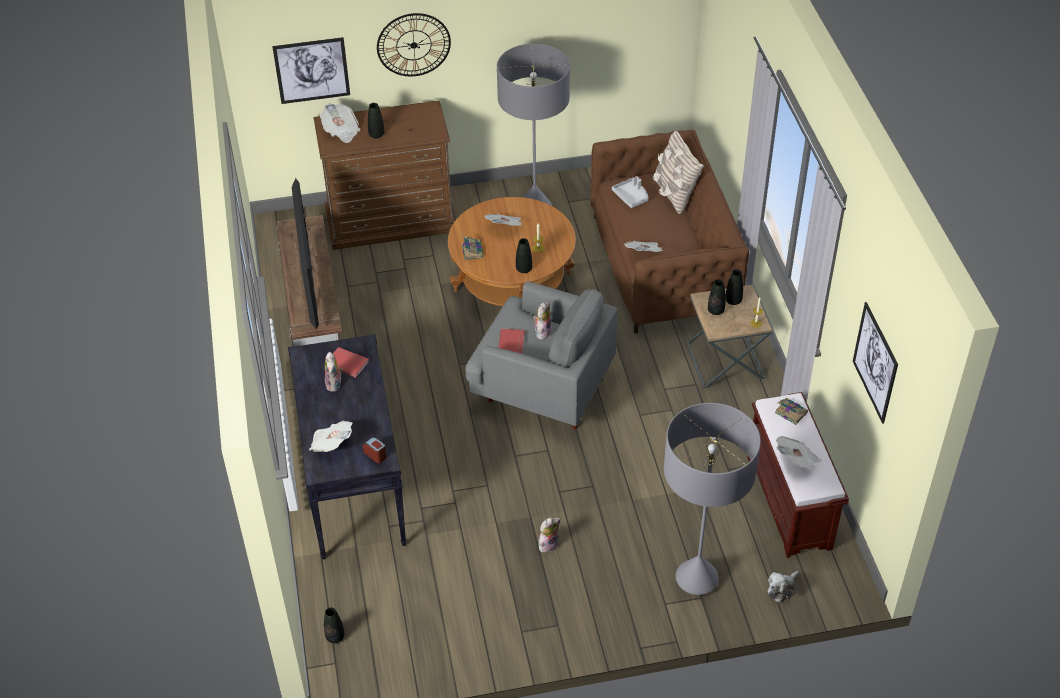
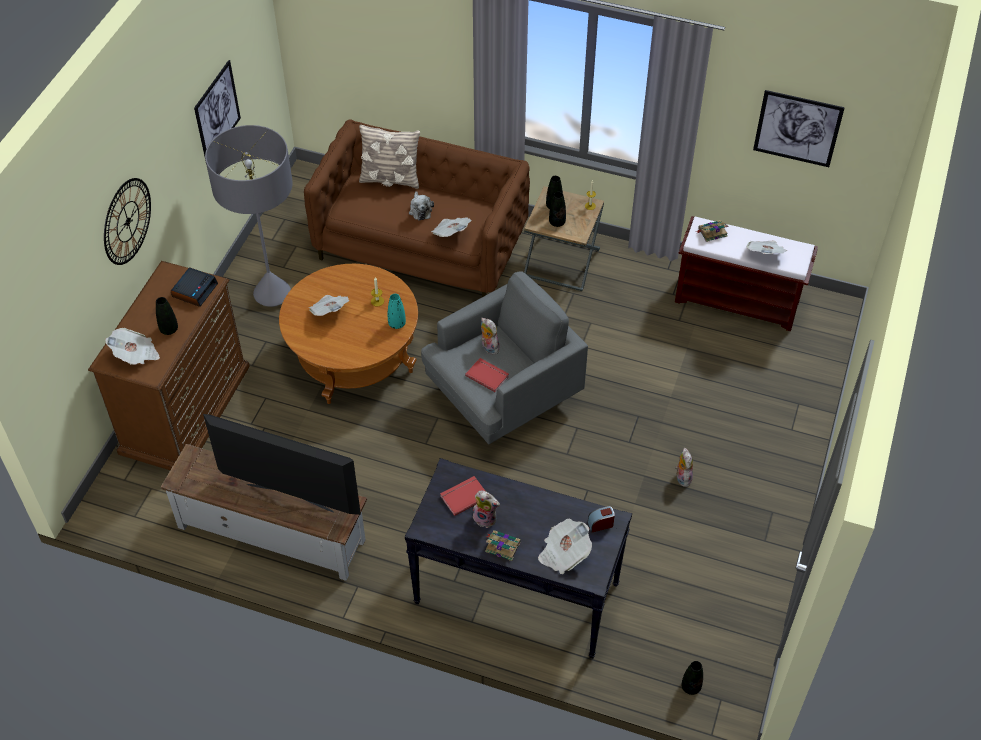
camera: 60 degrees left, 5 degrees up
(312, 70) = (69, 321): picture -> picture (217, 113)
(423, 129) = (194, 290): none -> alarm clock
(472, 251) = (341, 349): book -> book (502, 546)
(524, 269) = (397, 324): black vase -> turquoise vase
(631, 196) = (371, 207): grey tray -> none
(696, 580) = (779, 397): grey floor lamp -> none
(781, 589) = (819, 350): plush toy -> plush toy (420, 210)

